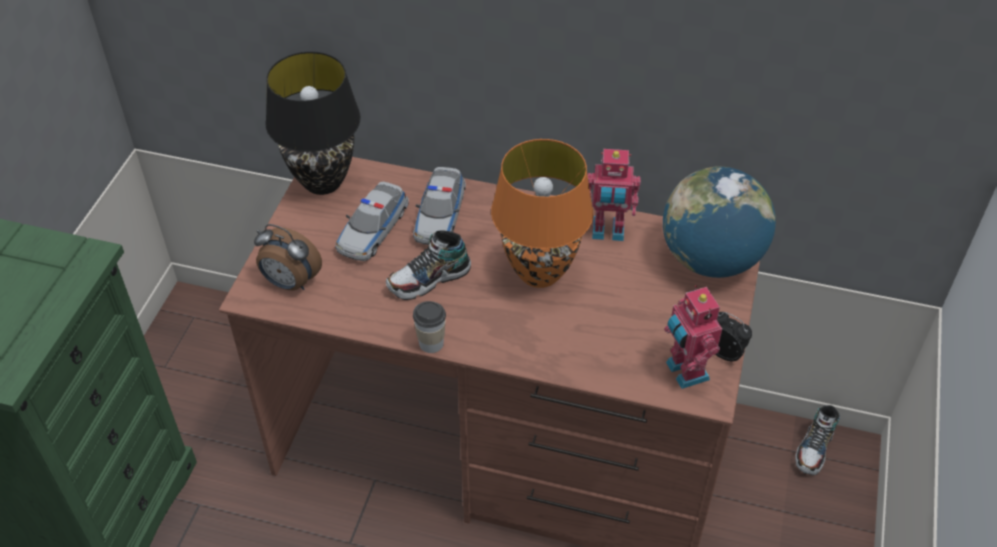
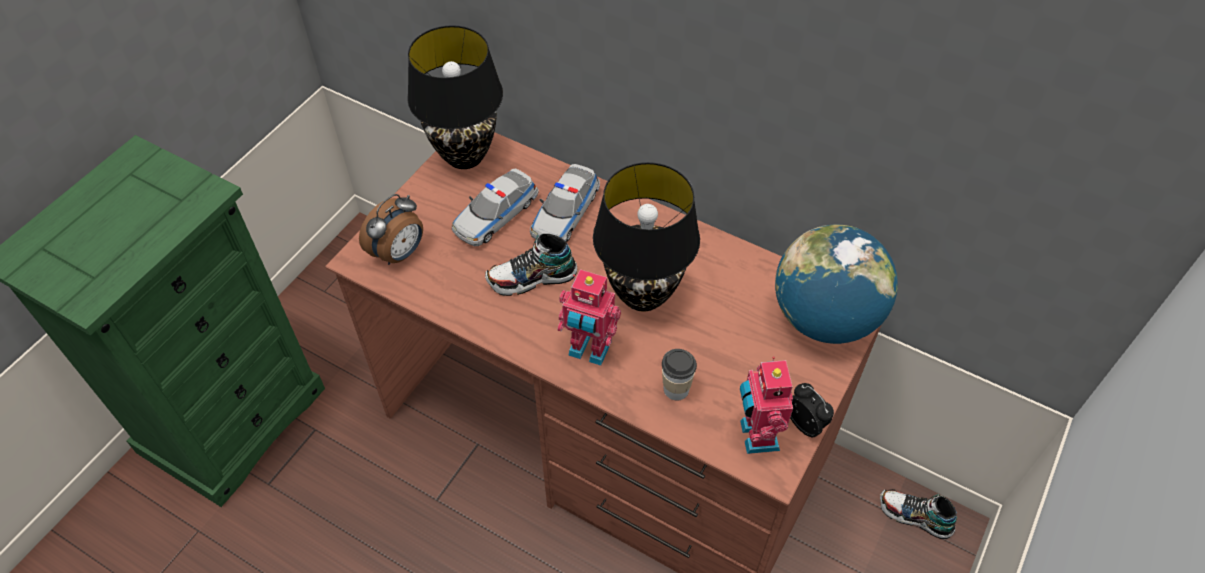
camera: 15 degrees right, 5 degrees up
(290, 283) = (399, 253): alarm clock -> alarm clock turned 90 degrees counterclockwise
(431, 343) = (511, 346): cup -> cup (676, 389)
(540, 272) = (643, 294): orange table lamp -> black table lamp
(608, 232) = (727, 265): toy robot -> toy robot (589, 350)
(814, 449) = (914, 517): shoe -> shoe turned 75 degrees clockwise

